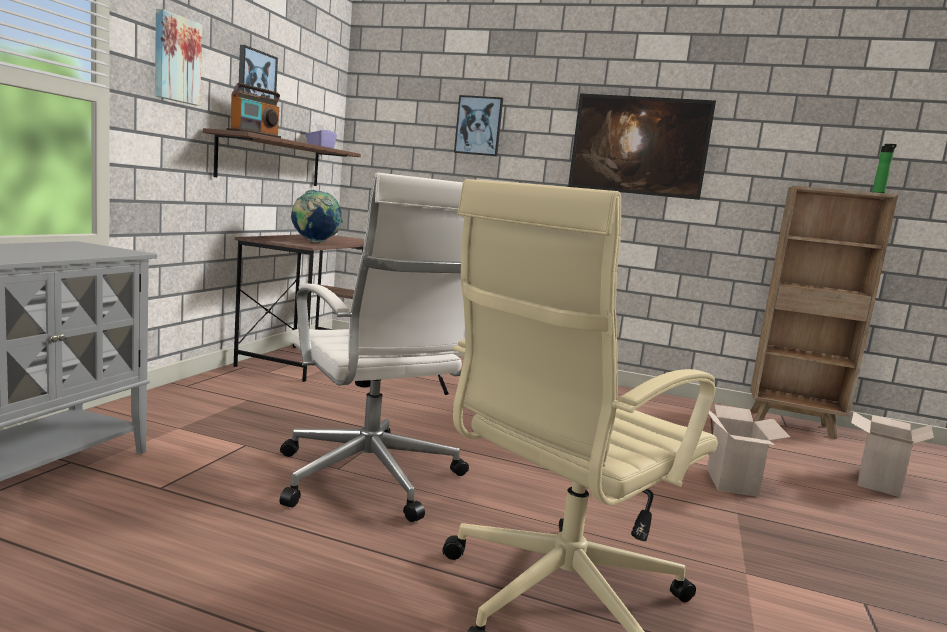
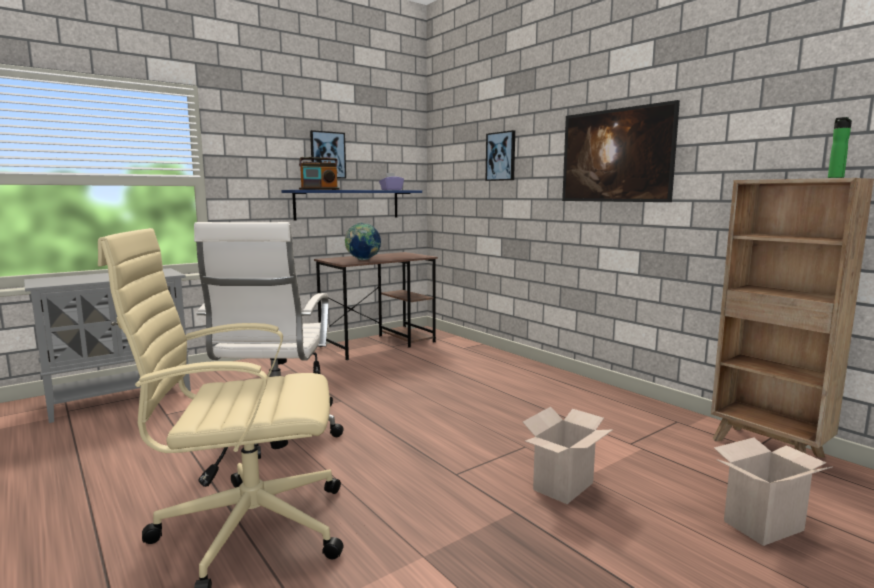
camera: 35 degrees right, 0 degrees up
(175, 59) = (255, 150): picture -> none
(271, 161) = (348, 204): brown shelf -> blue shelf

